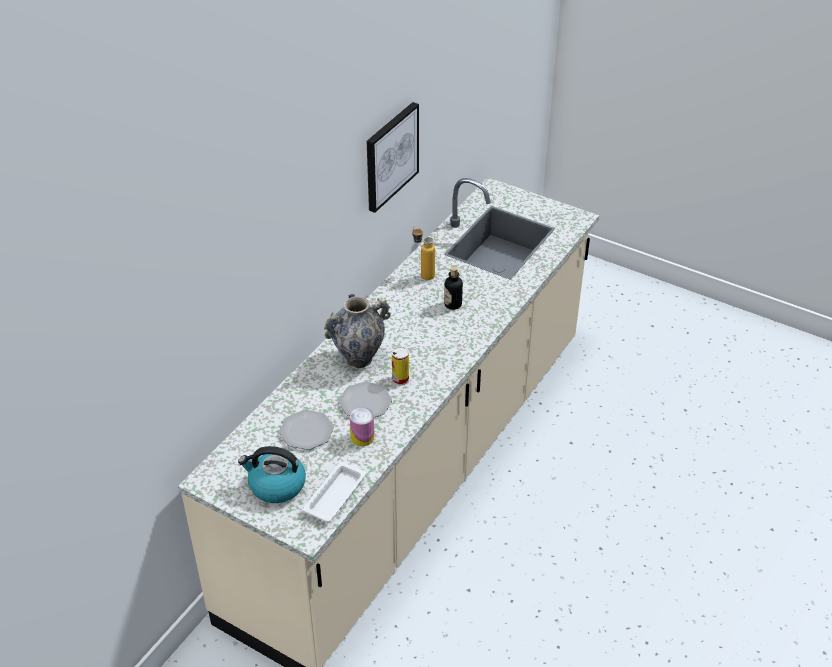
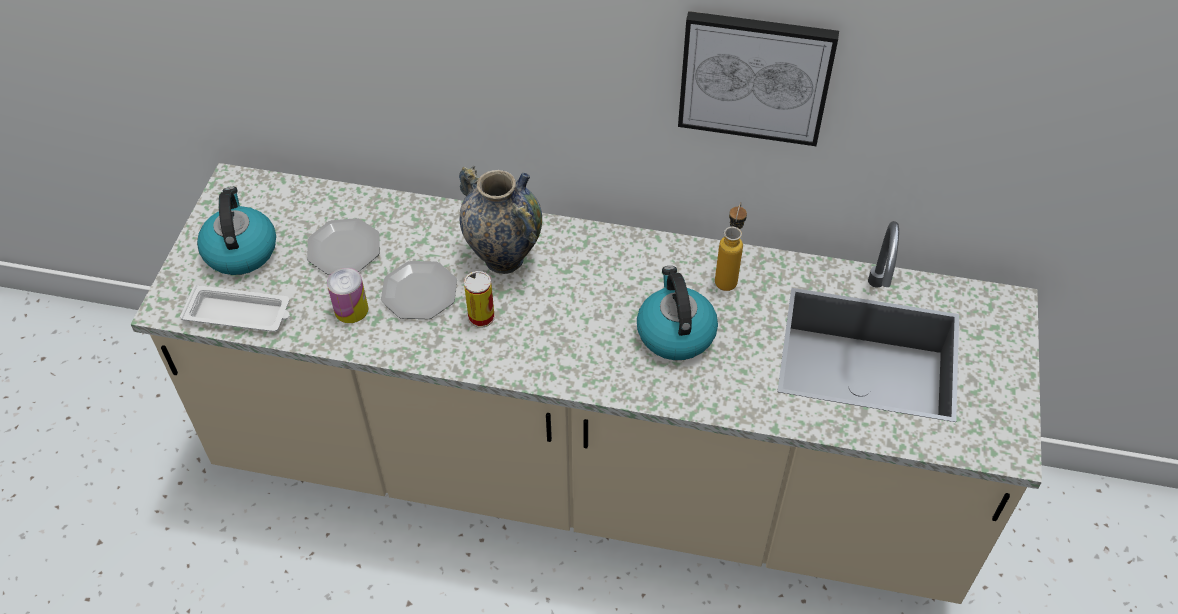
camera: 70 degrees right, 10 degrees up
(453, 304) = (675, 332): bottle -> kettle

